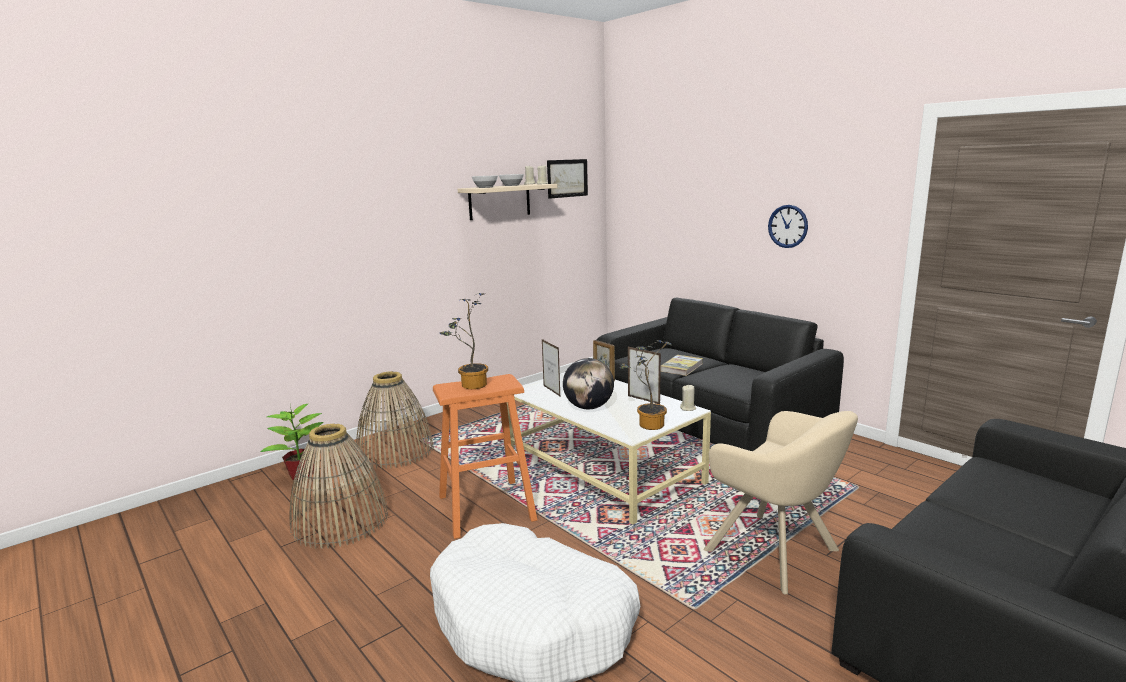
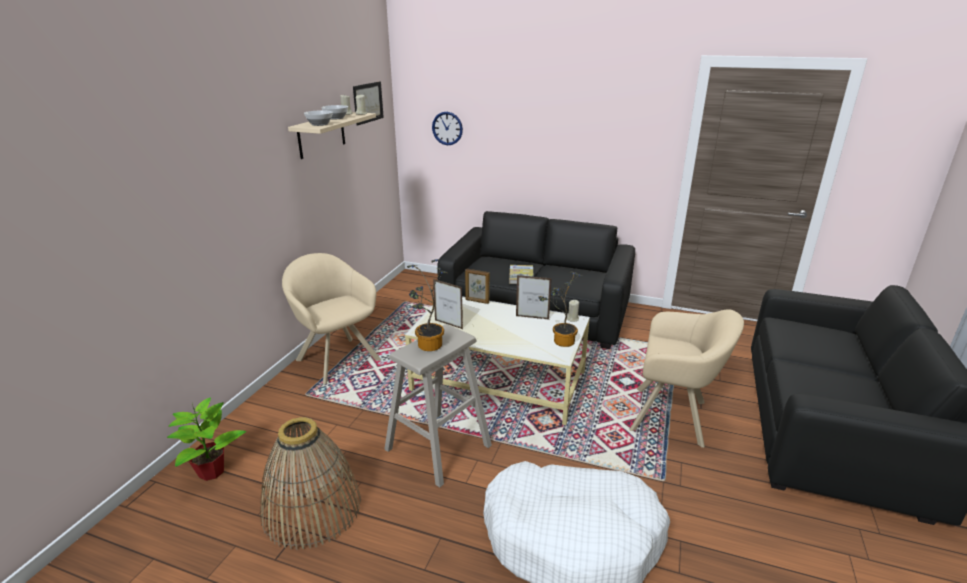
camera: 30 degrees left, 10 degrees up
(395, 451) = (291, 414): basket -> none
(472, 418) = (336, 358): none -> beige armchair
(486, 507) = (438, 447): orange stool -> beige stool
(588, 407) = (498, 335): globe -> none
(788, 226) = (586, 148): wall clock -> wall clock (447, 128)

